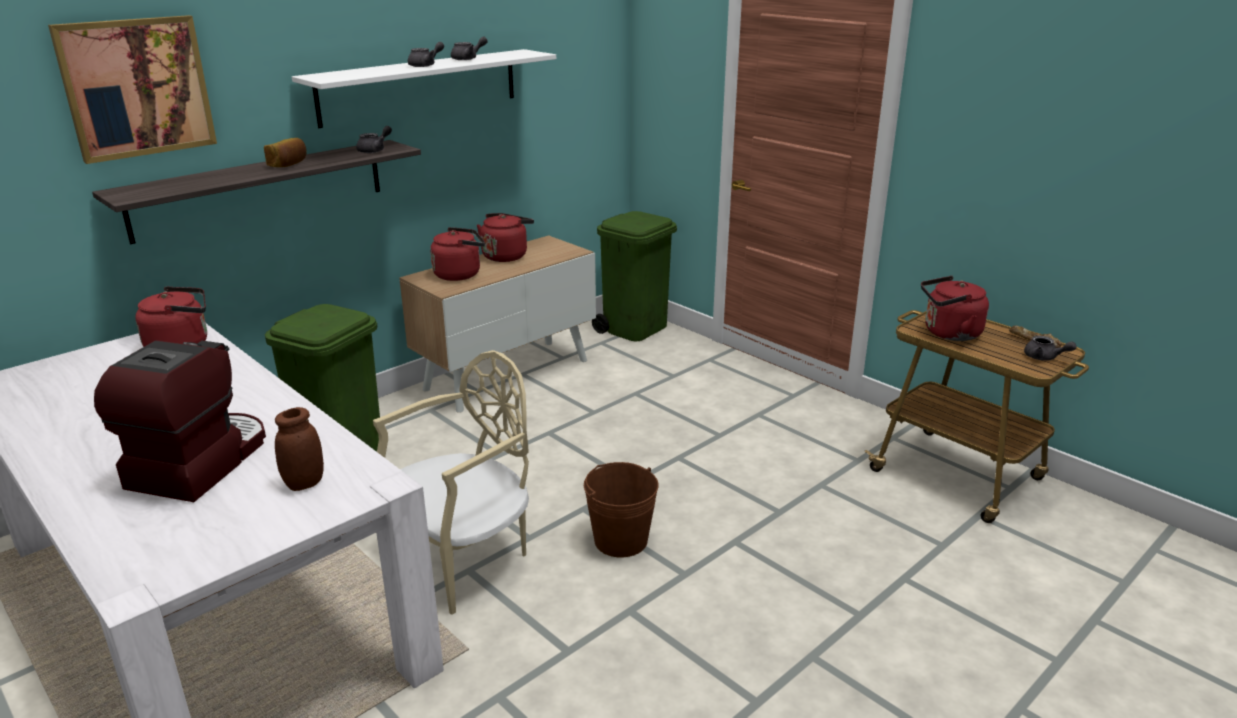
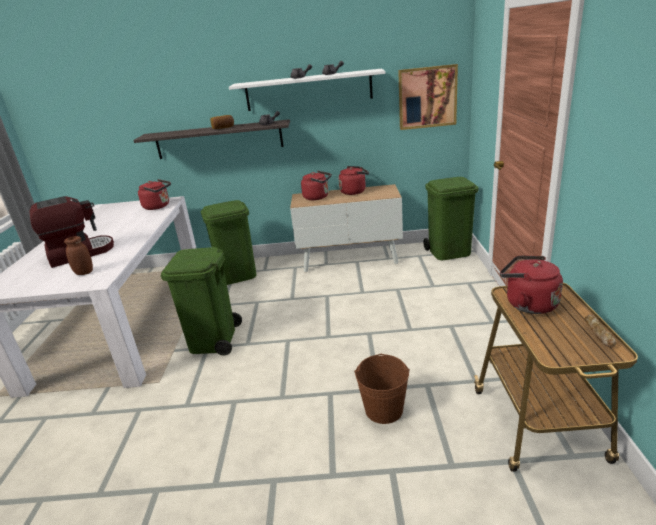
camera: 45 degrees right, 0 degrees up
(136, 87) = (161, 88): picture -> picture (427, 97)
(464, 557) = (213, 341): beige chair -> green trash can
(620, 540) = (280, 364): brown bucket -> brown bucket (384, 409)
(1044, 358) = (582, 350): grey teapot -> none

